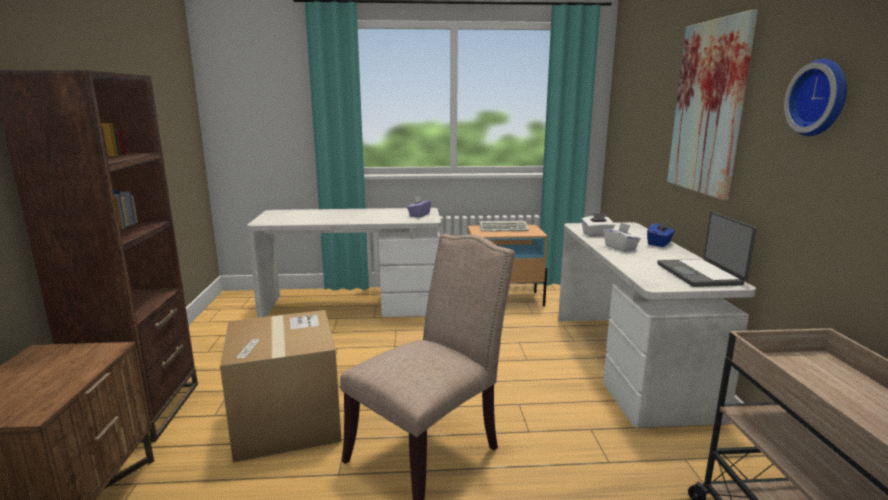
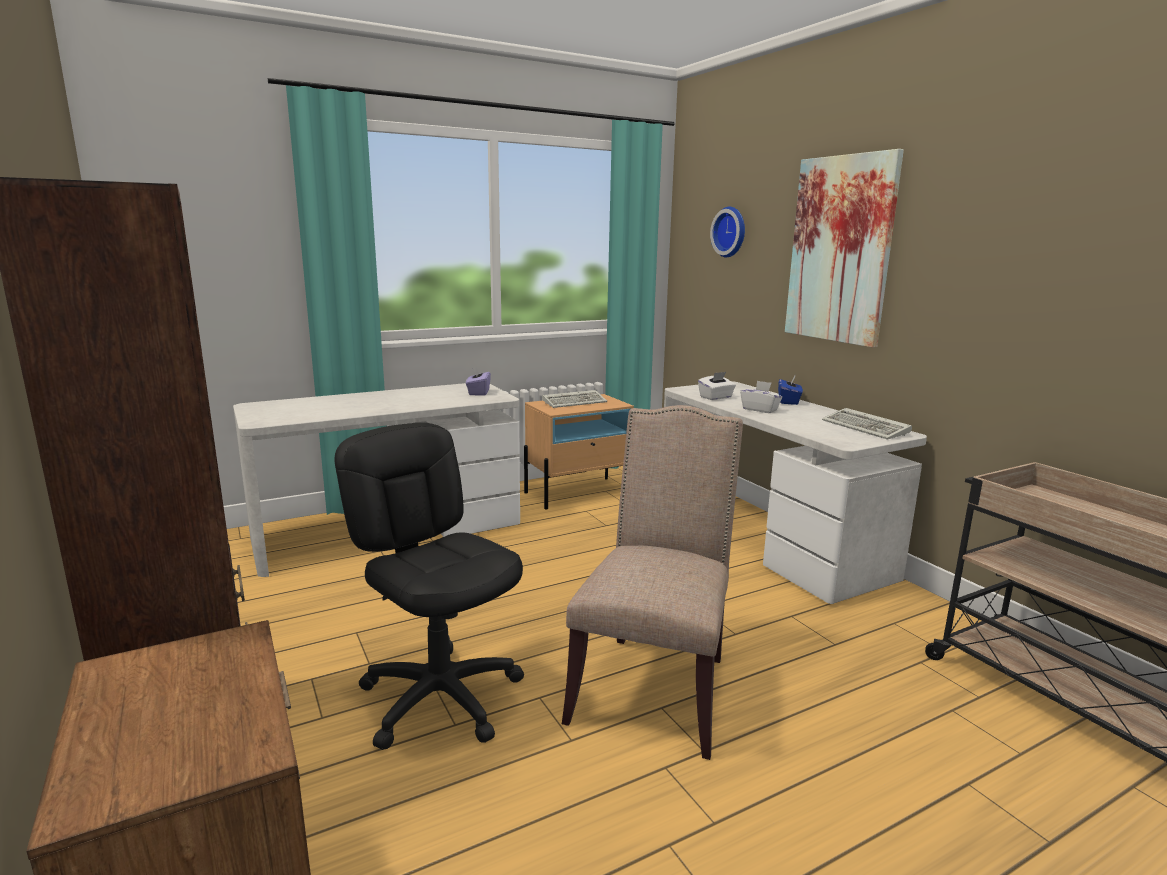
camera: 25 degrees left, 0 degrees up
(287, 422) = (441, 697): cardboard box -> black office chair
(700, 274) = (867, 428): laptop -> keyboard
(821, 98) = (994, 242): wall clock -> wall clock (731, 232)

